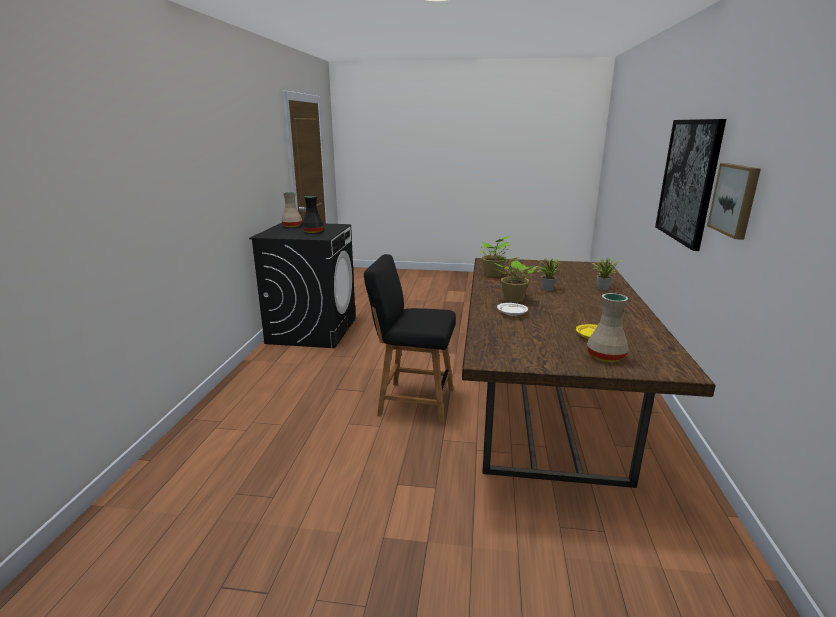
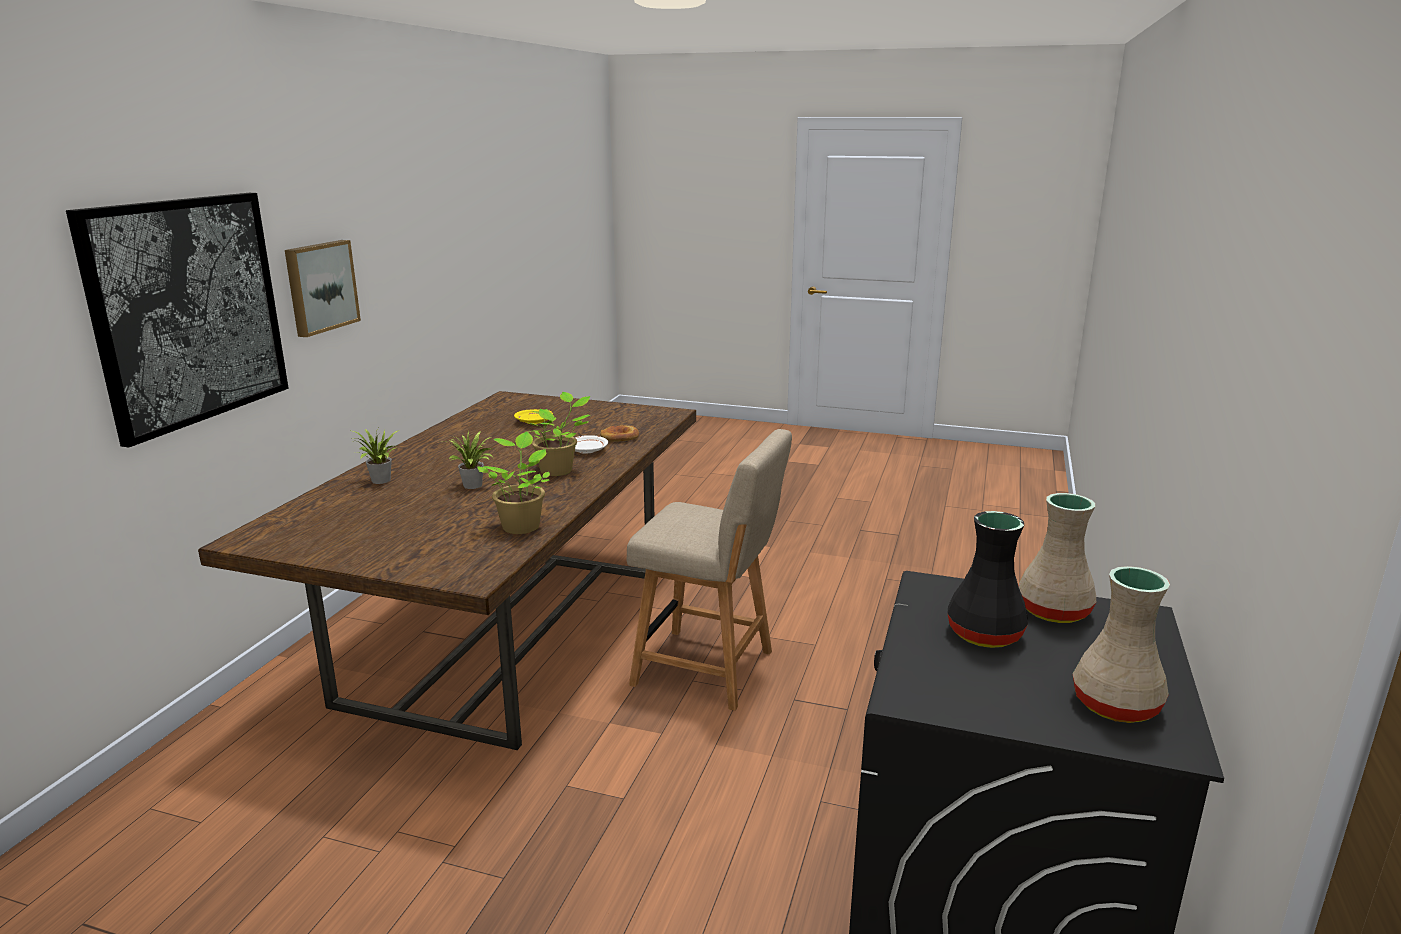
camera: 170 degrees left, 0 degrees up
(412, 401) = (710, 669): black chair -> beige chair
(502, 327) = (620, 437): none -> bread
(607, 356) = (551, 408): beige vase -> beige vase (1052, 611)

